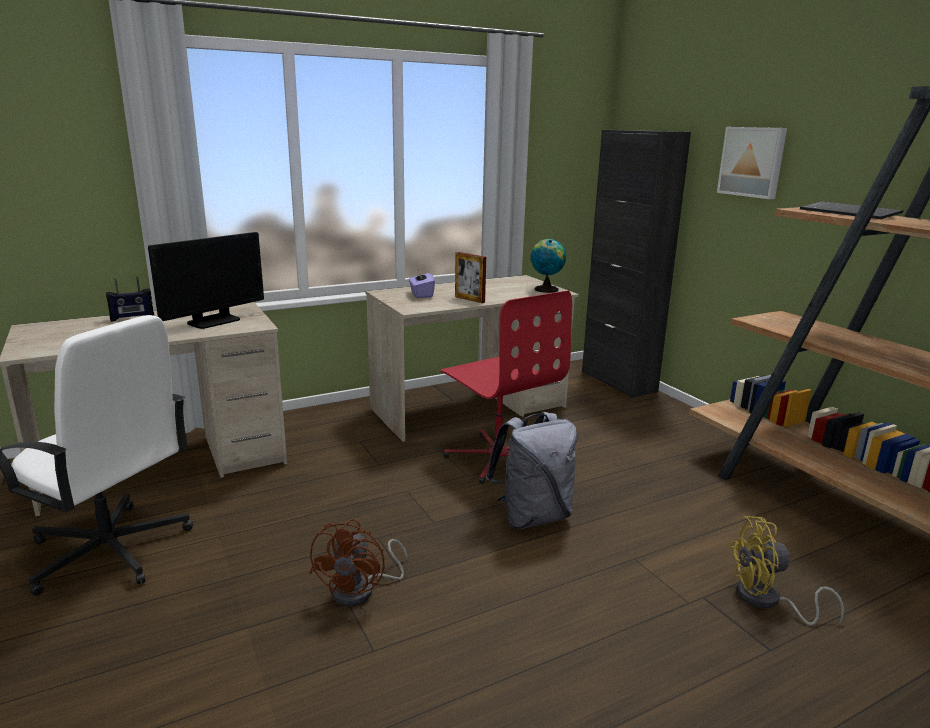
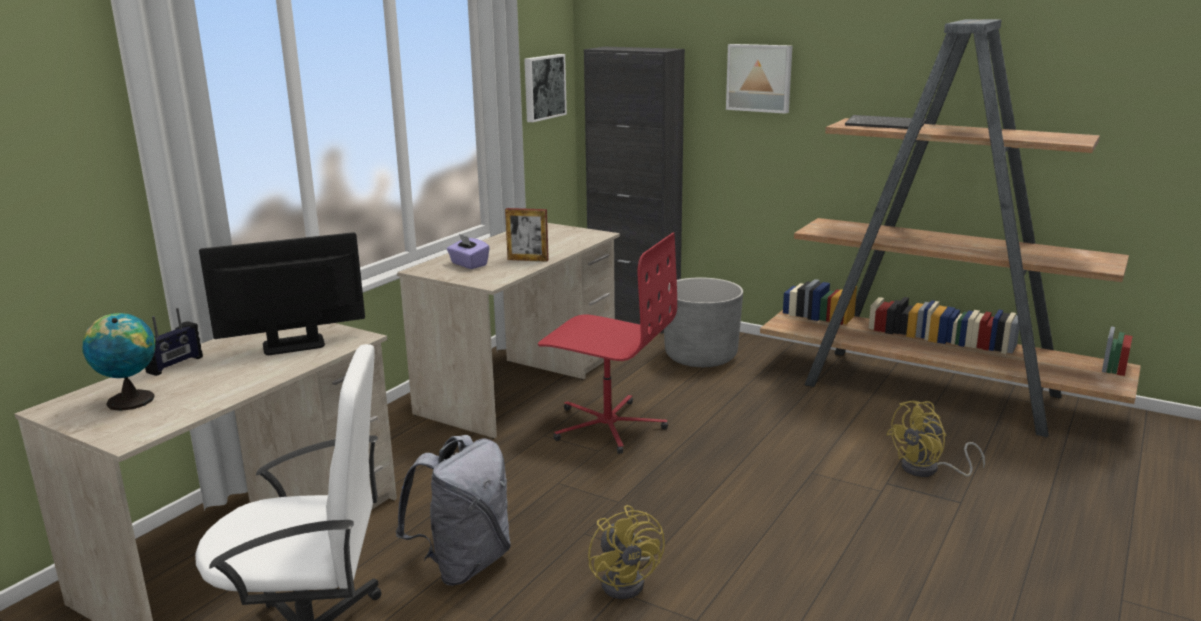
camera: 30 degrees left, 0 degrees up
(213, 321) = (293, 345): monitor -> monitor turned 120 degrees counterclockwise
(362, 590) = (627, 581): brown fan -> yellow fan
(532, 516) = (698, 467): grey backpack -> grey backpack (464, 564)
(546, 289) = (581, 233): globe -> globe (130, 400)
(566, 163) = (543, 87): none -> picture
(644, 425) = (700, 356): none -> grey planter

